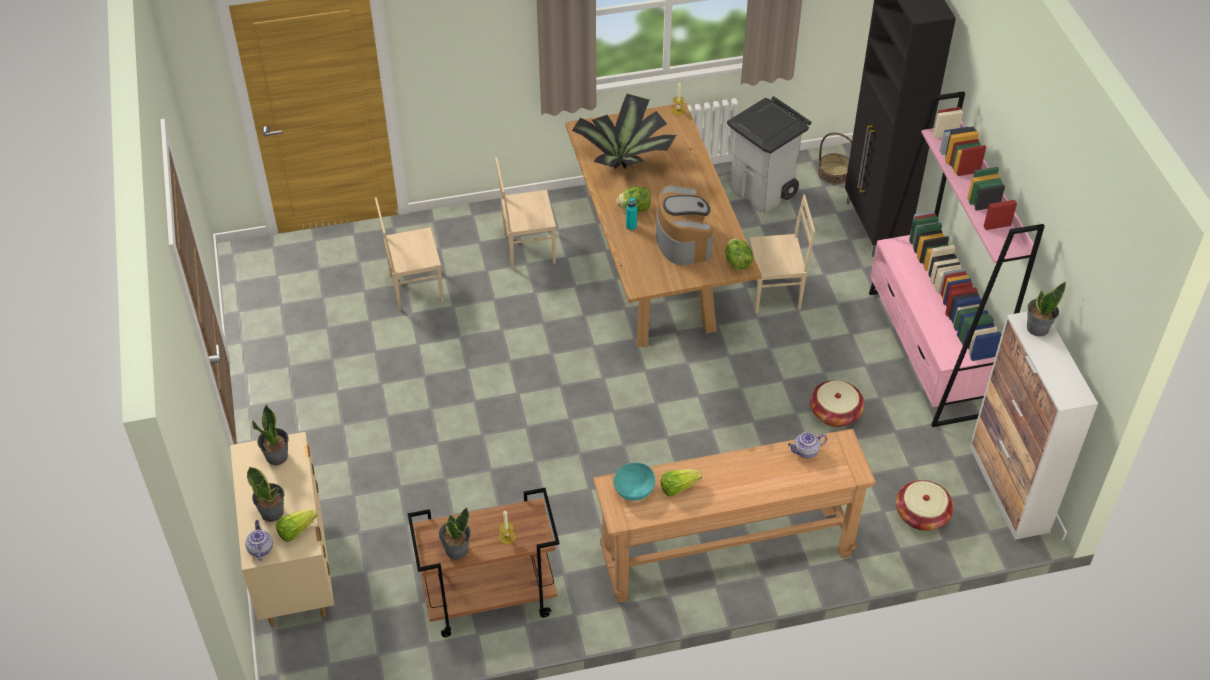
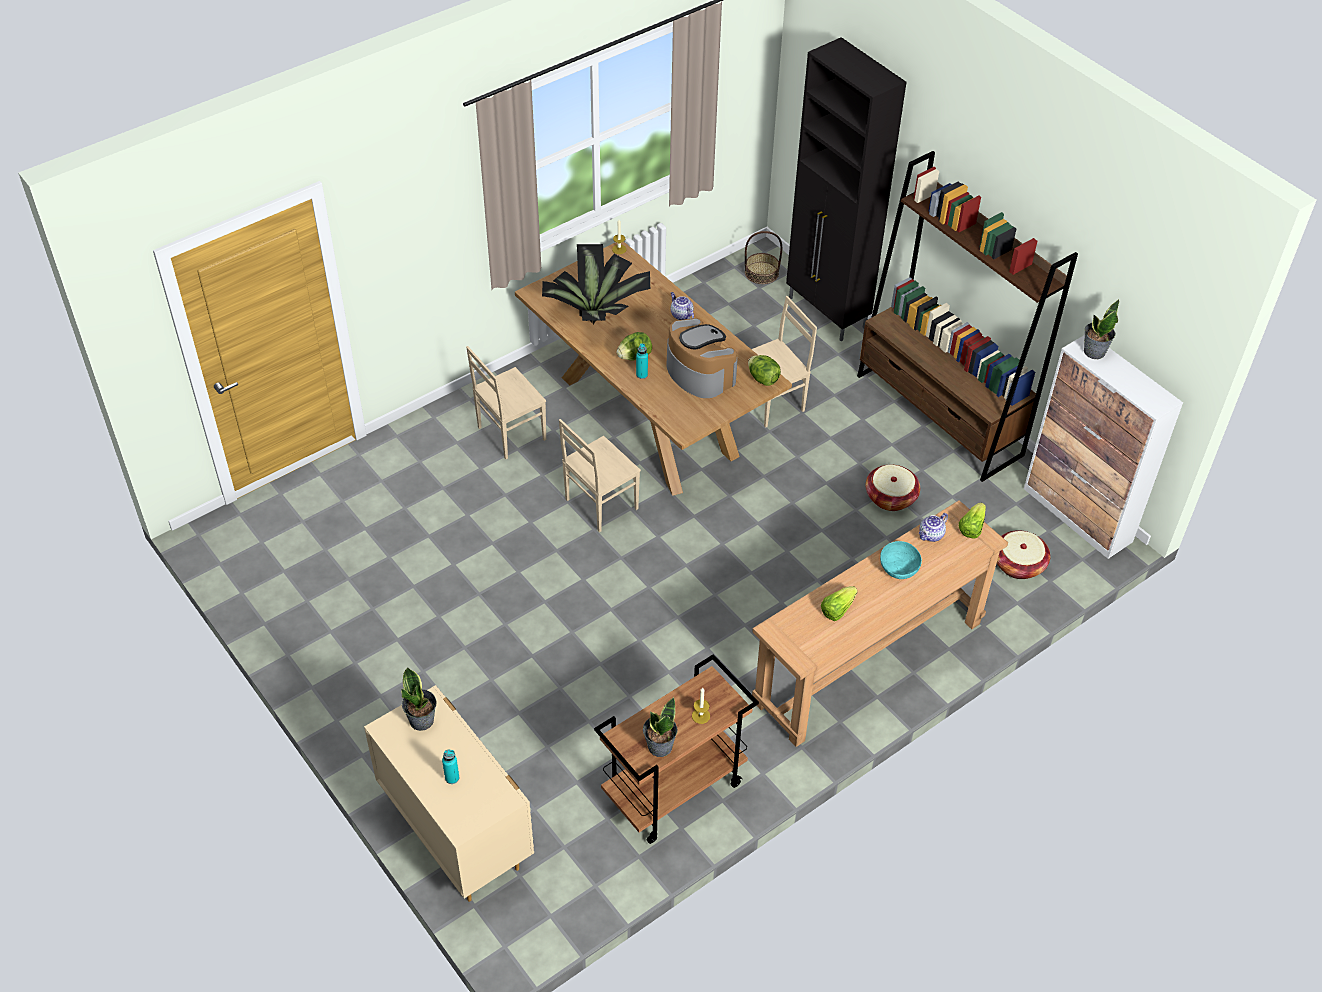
camera: 25 degrees left, 0 degrees up
(260, 548) = (462, 819): teapot -> teapot (681, 315)
(272, 512) = (452, 778): potted plant -> turquoise bottle
(296, 530) = (488, 787): lettuce -> lettuce (971, 527)
(415, 287) = (417, 508): beige chair -> beige chair (600, 504)
(634, 489) = (798, 626): turquoise bowl -> turquoise bowl (899, 568)
(763, 191) = (707, 309): grey trash can -> none
(926, 353) = (939, 415): pink bookcase -> brown bookcase

